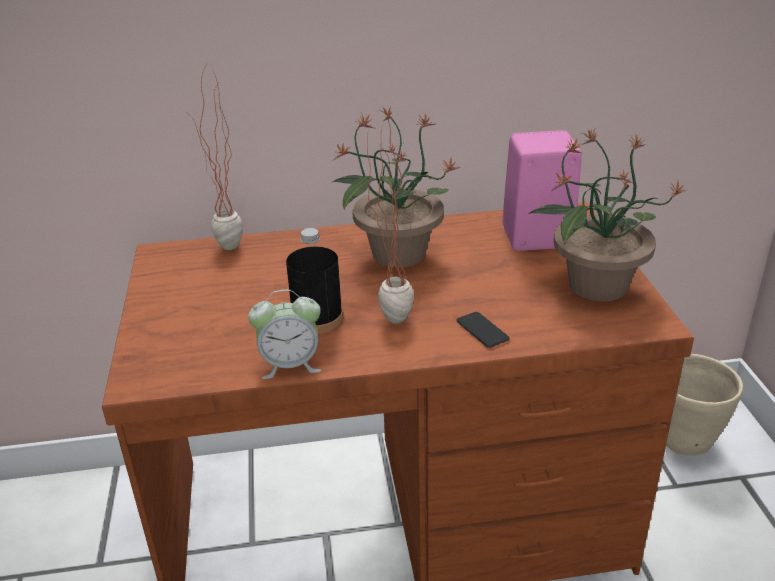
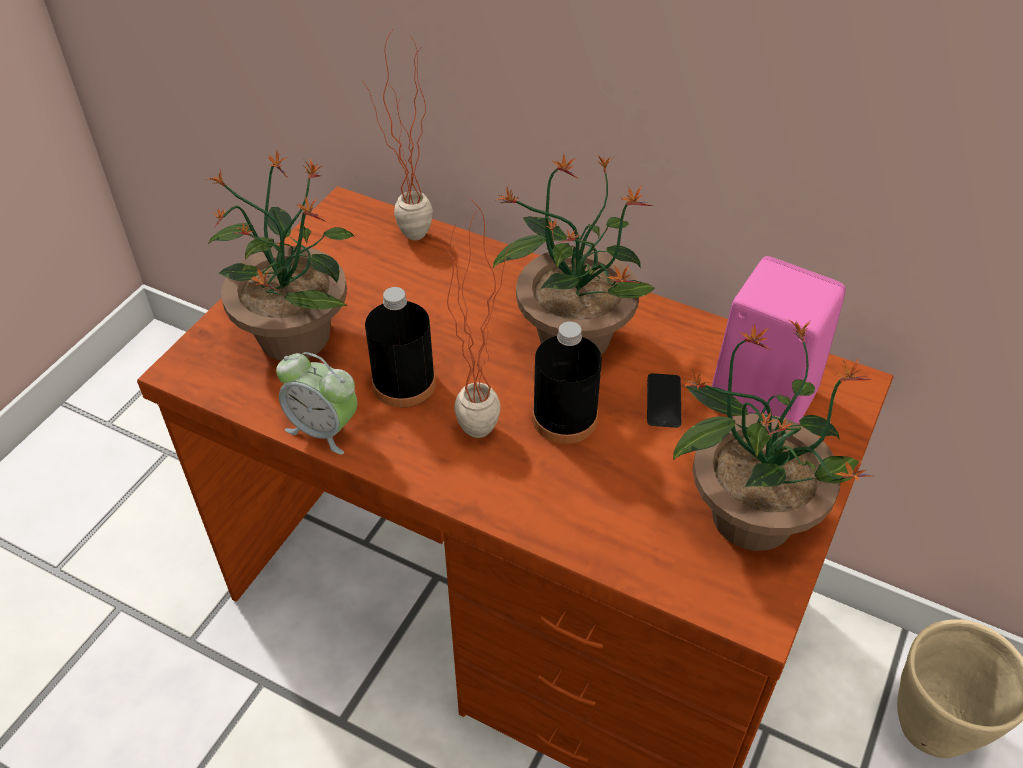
camera: 35 degrees right, 15 degrees up
(204, 328) = (295, 334): none -> potted plant
(441, 291) = (564, 418): none -> black bottle
(482, 330) = (549, 500): phone -> phone (663, 401)

